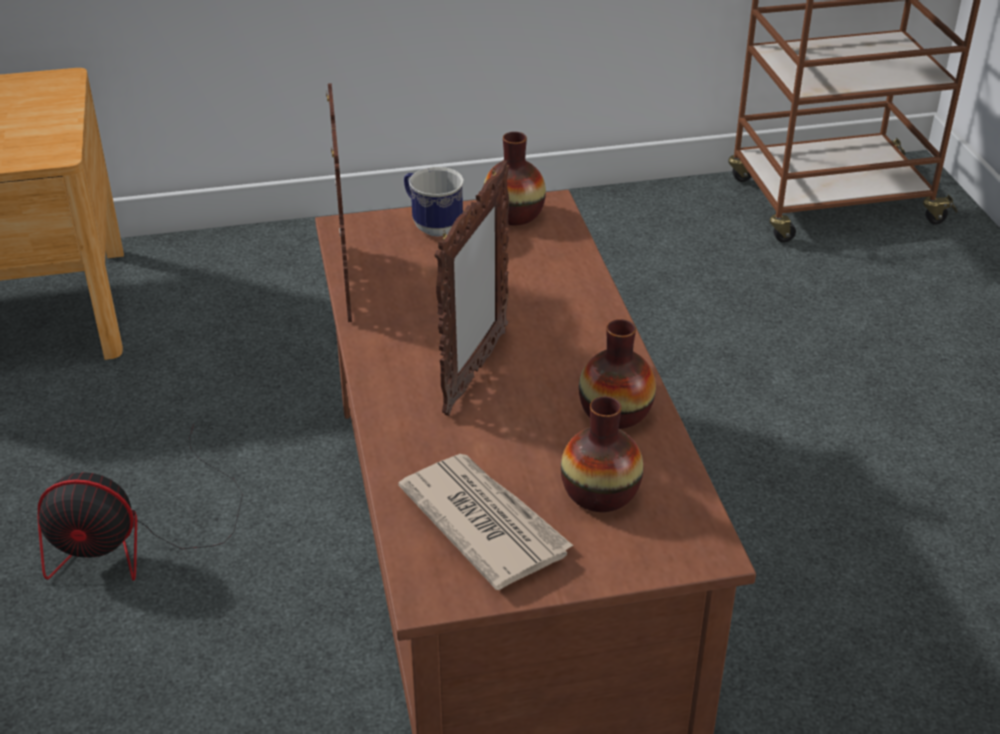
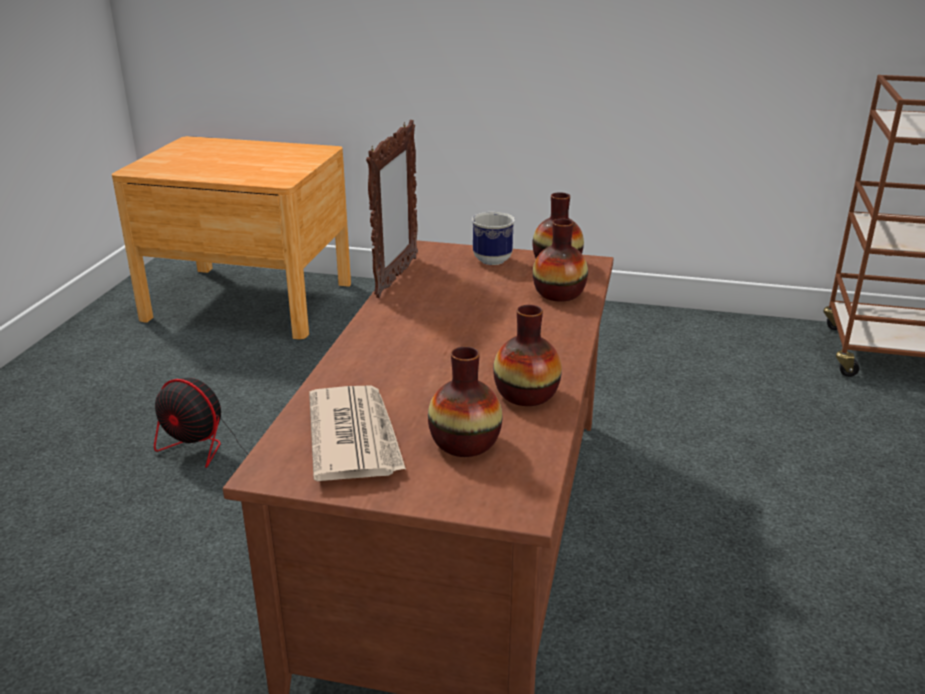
camera: 25 degrees right, 10 degrees down
(474, 373) = (438, 345): picture frame -> none
(549, 261) = (559, 293): none -> vase

